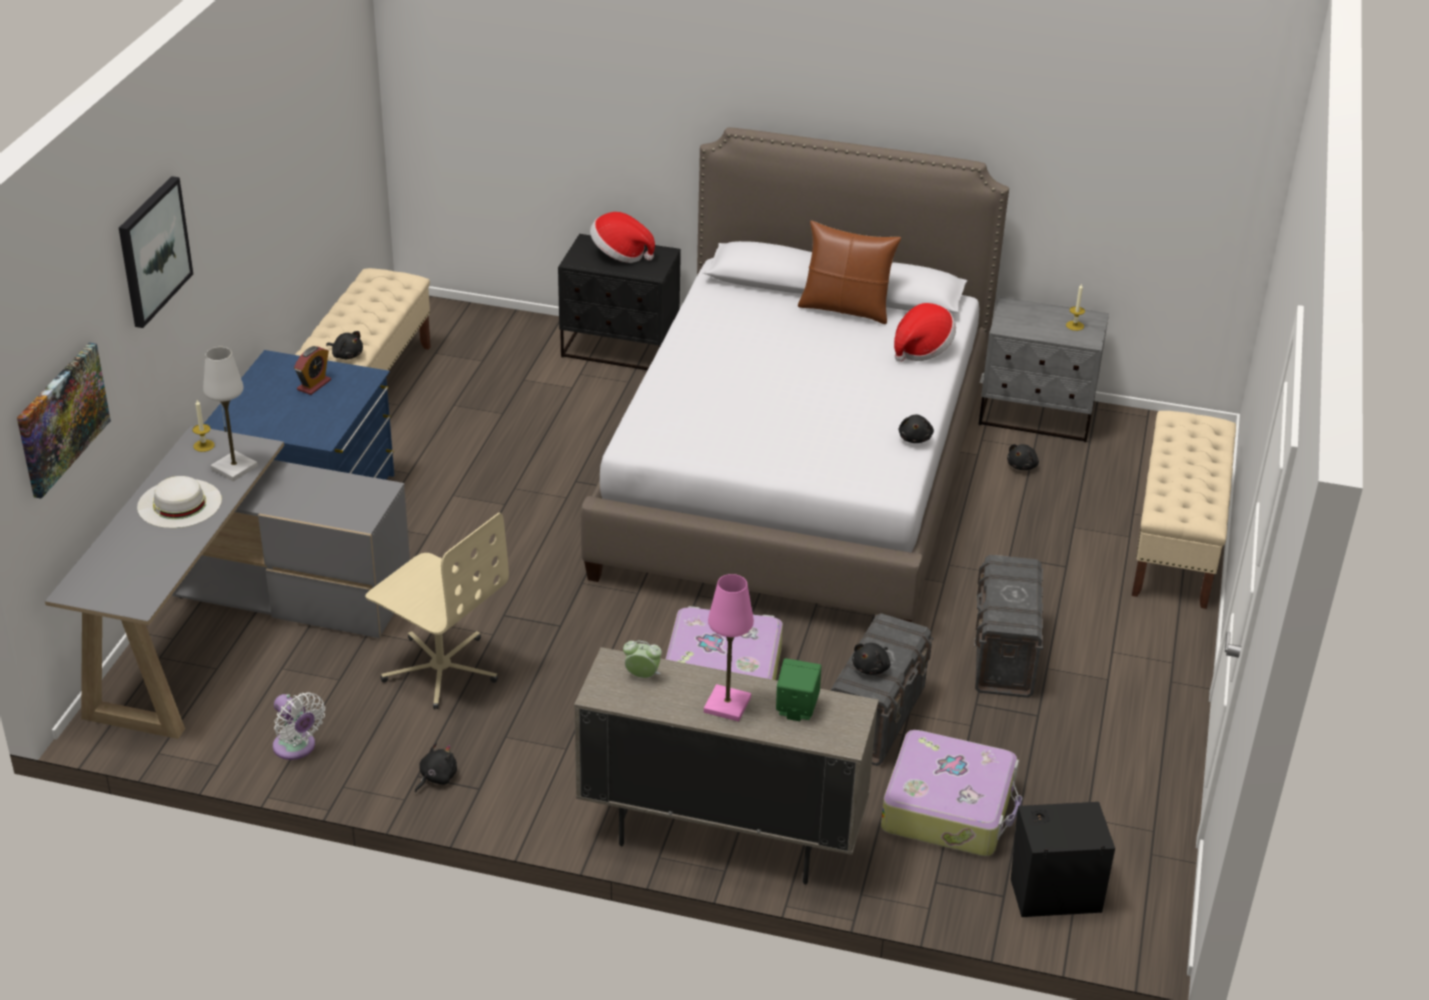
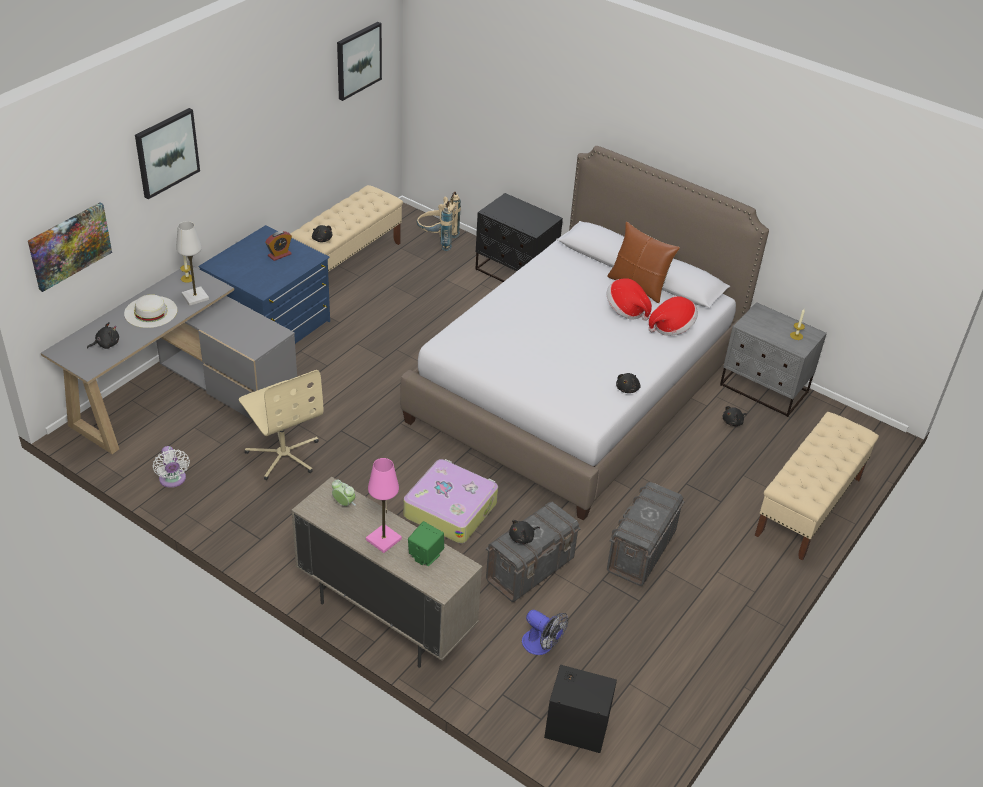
camera: 20 degrees right, 5 degrees up
(336, 76) = (358, 60): none -> picture
(436, 778) = (240, 524): black plush toy -> black plush toy (106, 344)
(482, 331) = (437, 240): none -> beige backpack
(620, 254) = (521, 213): hat -> hat (626, 310)
(949, 807) = (542, 646): suitcase -> fan

